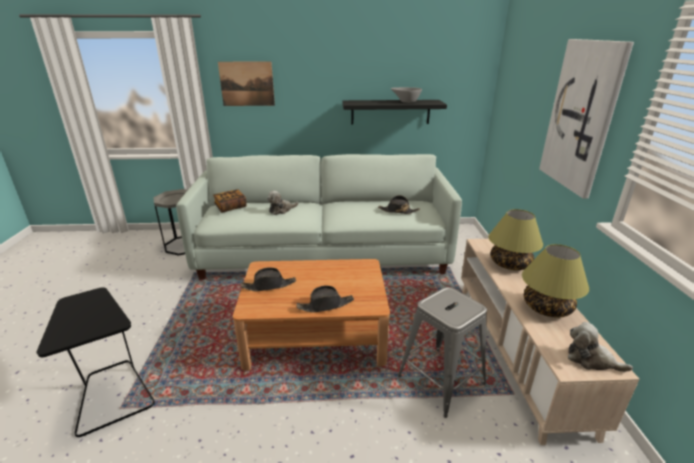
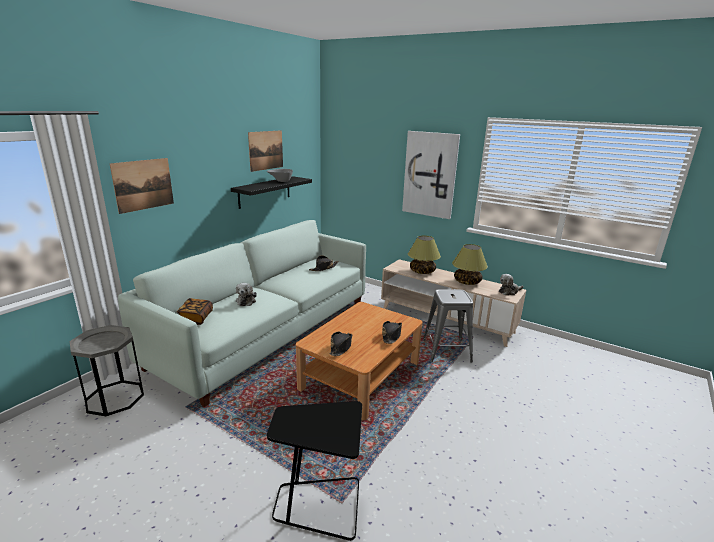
camera: 55 degrees left, 5 degrees down
(398, 63) = (266, 150): none -> picture

